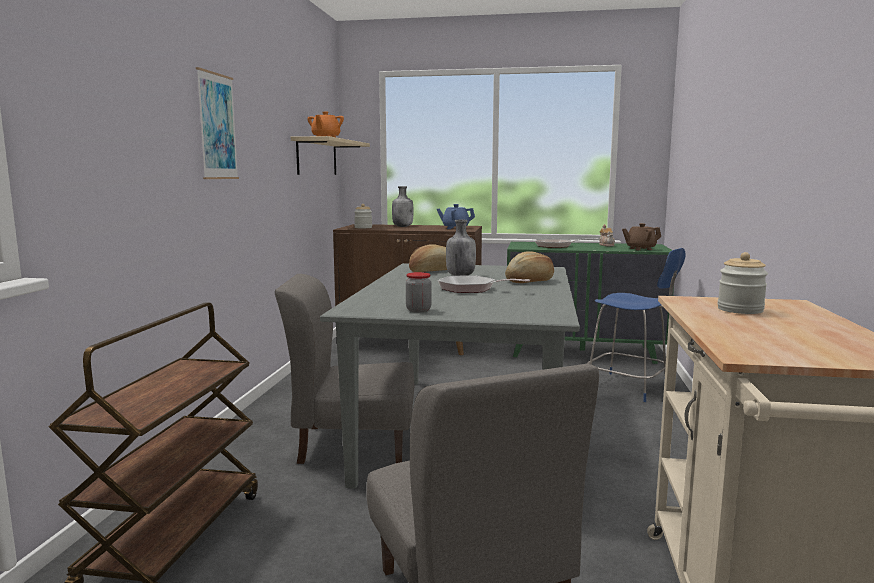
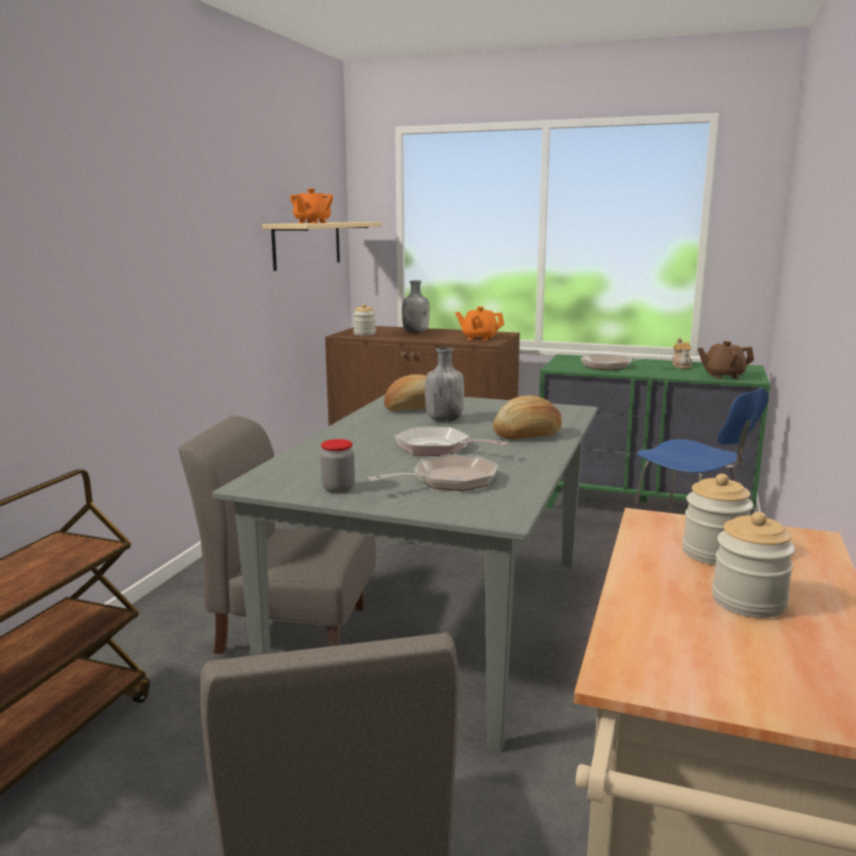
camera: 10 degrees right, 5 degrees up
(217, 126) = (138, 228): picture -> none
(455, 228) = (479, 338): blue teapot -> orange teapot
(497, 304) = (448, 481): none -> frying pan
(785, 326) = (748, 601): none -> jar

